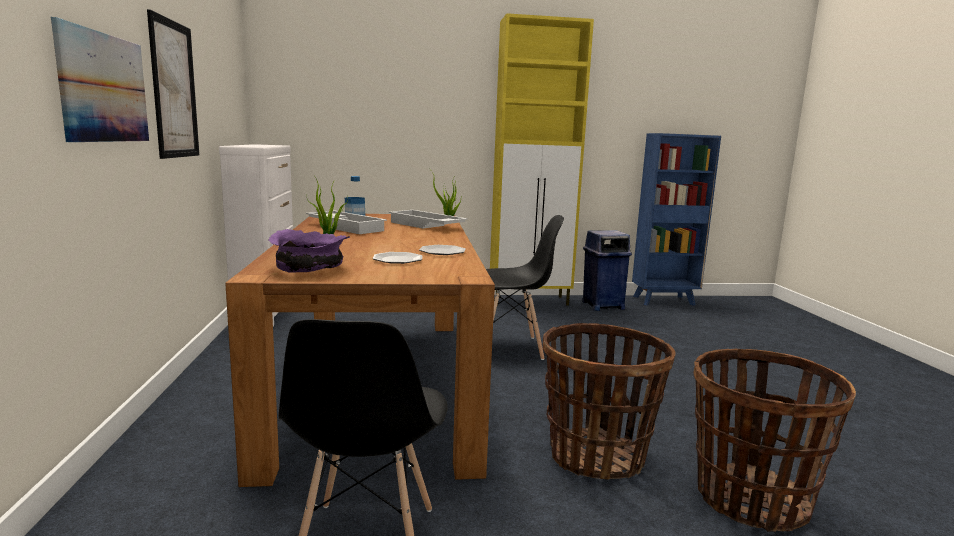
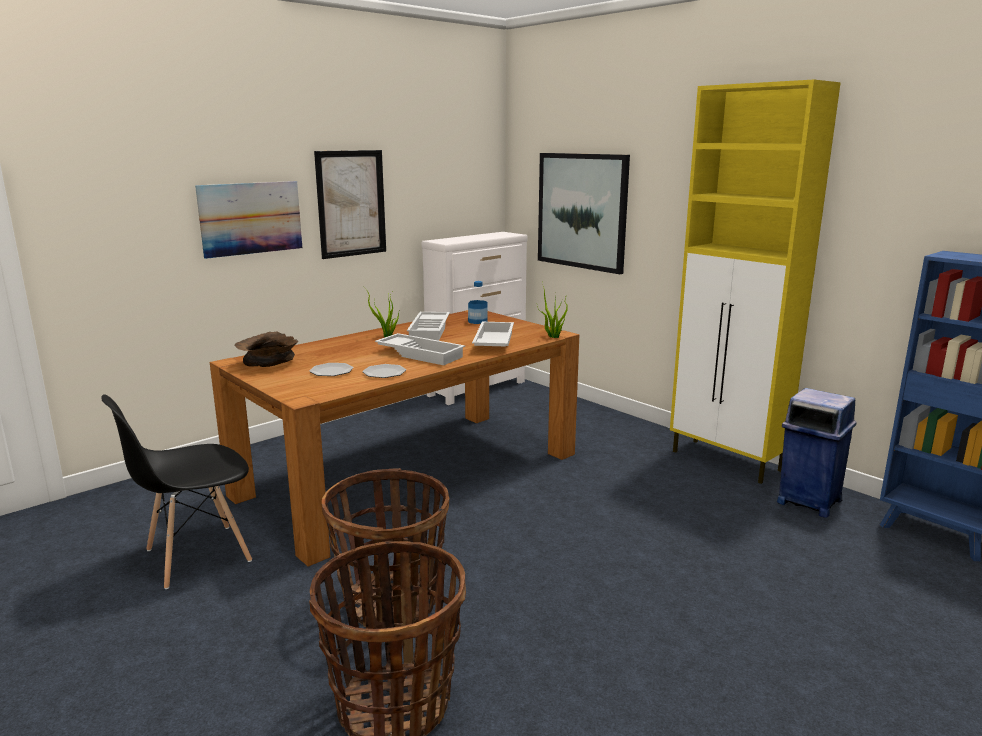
camera: 55 degrees right, 5 degrees up
(310, 269) = (268, 364): purple bowl -> brown bowl
(356, 120) = (582, 211): none -> picture
(411, 239) = (421, 354): none -> white tray
(510, 348) = (566, 496): black chair -> none

